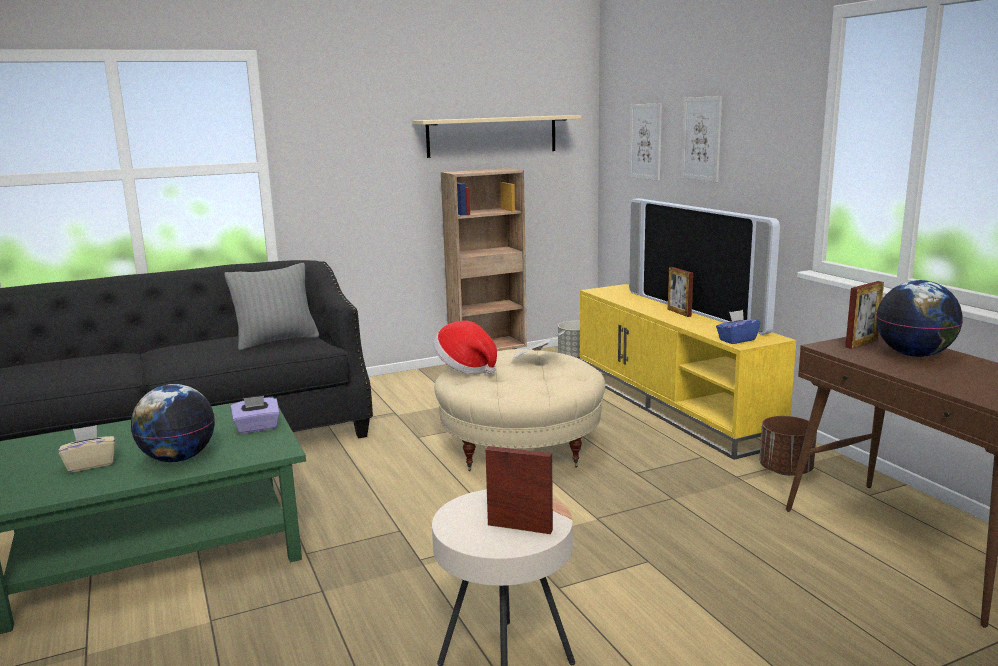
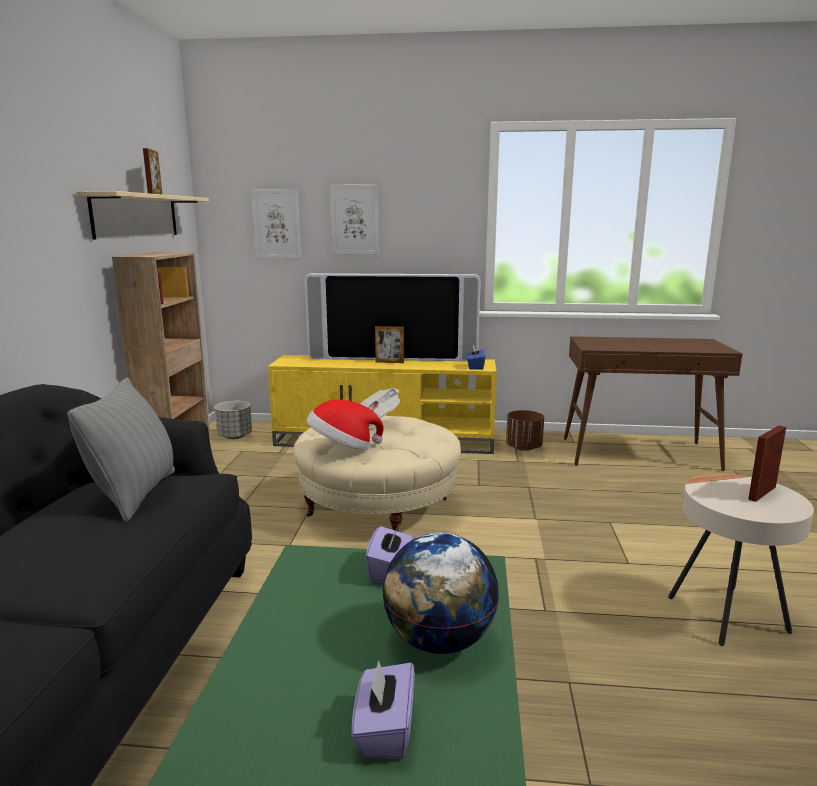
camera: 60 degrees left, 0 degrees up
(91, 464) = (384, 730): beige tissue box -> purple tissue box
(861, 343) = (593, 343): picture frame -> picture frame (155, 194)
(914, 355) = (624, 342): globe -> none

